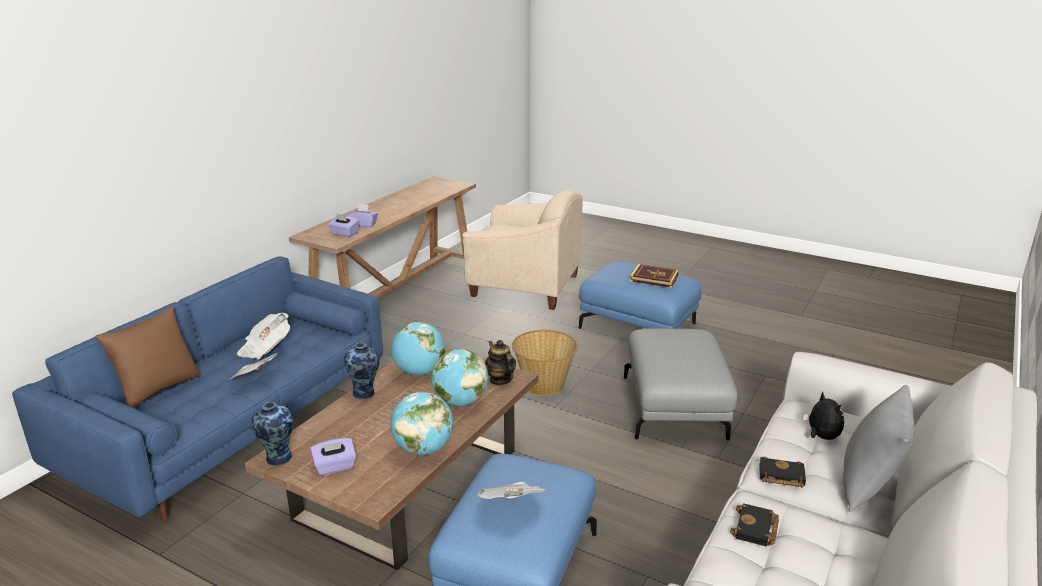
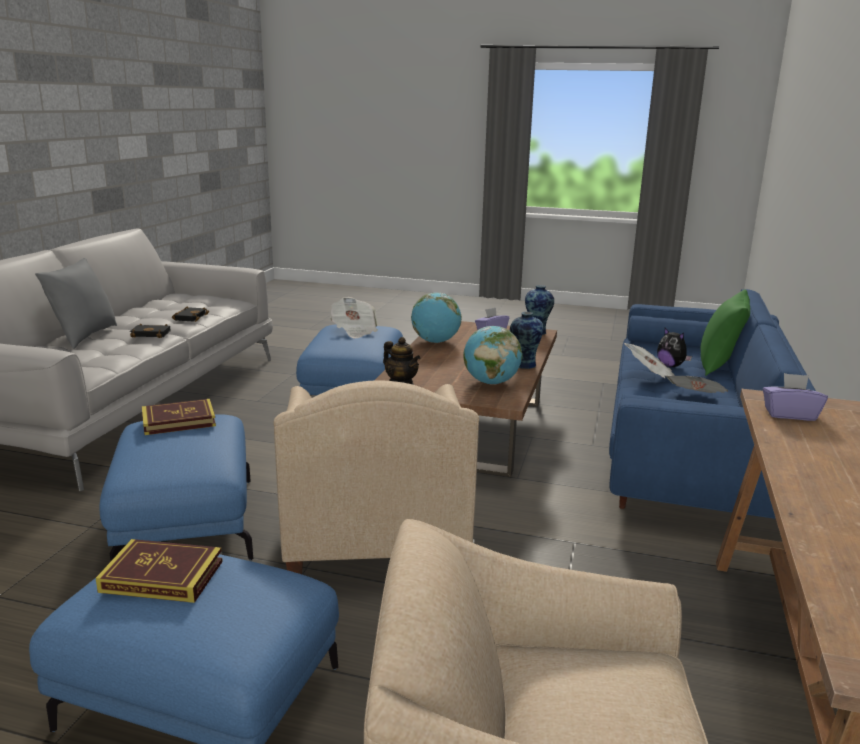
camera: 165 degrees right, 5 degrees down
(158, 390) = (720, 366): brown pillow -> green pillow
(363, 225) = (800, 437): purple tissue box -> none
(460, 402) = (429, 366): globe -> none
(544, 385) = (374, 534): basket -> beige armchair
(675, 408) = (185, 523): grey ottoman -> blue ottoman
(687, 363) = (178, 421): none -> book
(821, 437) = (89, 356): plush toy -> plush toy (671, 366)

